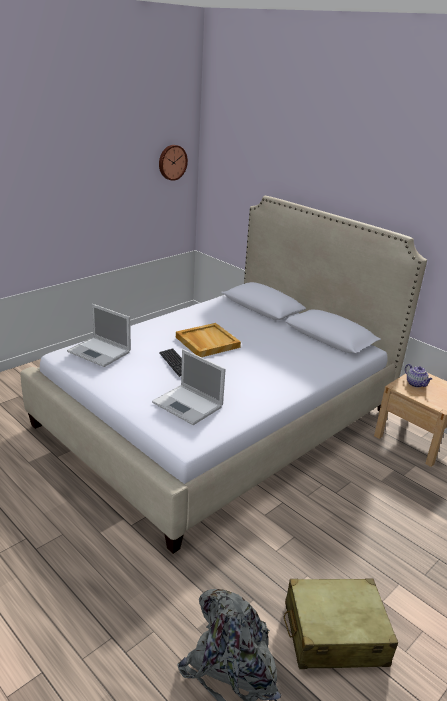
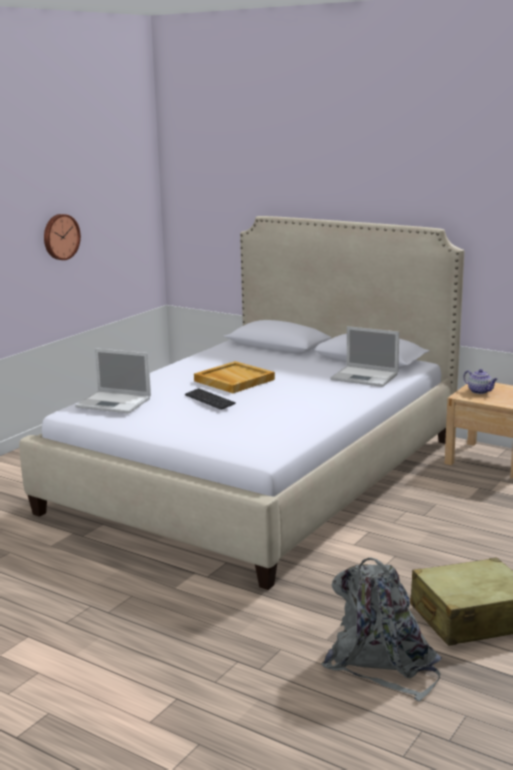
camera: 10 degrees left, 10 degrees down
(172, 162) = (132, 194): wall clock -> wall clock (60, 237)
(188, 405) = (246, 429): laptop -> laptop (366, 377)

